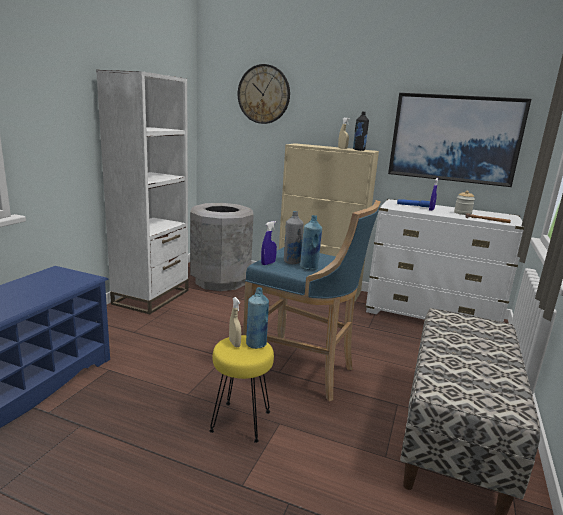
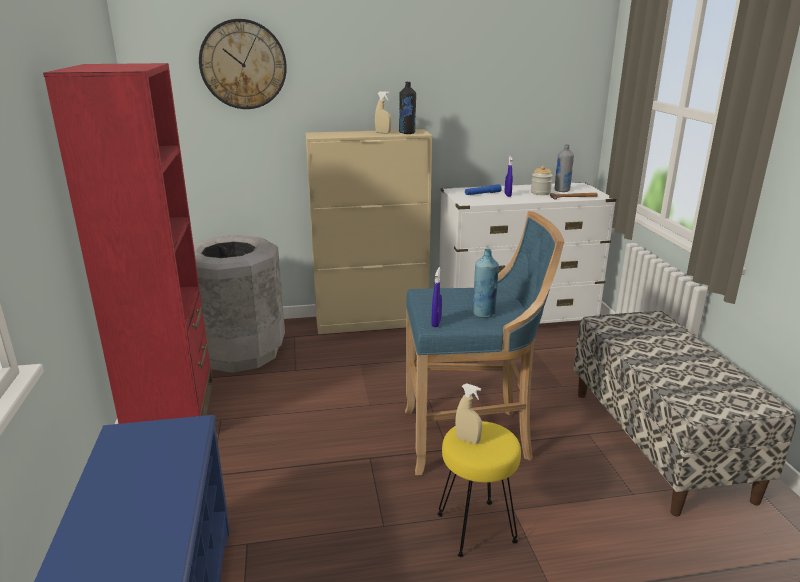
camera: 30 degrees left, 5 degrees up
(151, 297) = (172, 412): white bookcase -> red bookcase
(256, 344) = (488, 430): blue bottle -> none
(292, 262) = (455, 312): grey bottle -> grey bottle (562, 190)
(454, 138) = (509, 103): picture -> none

